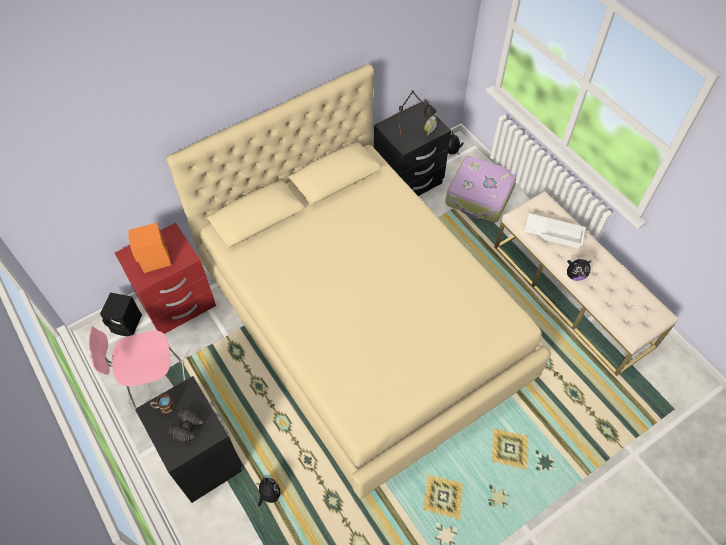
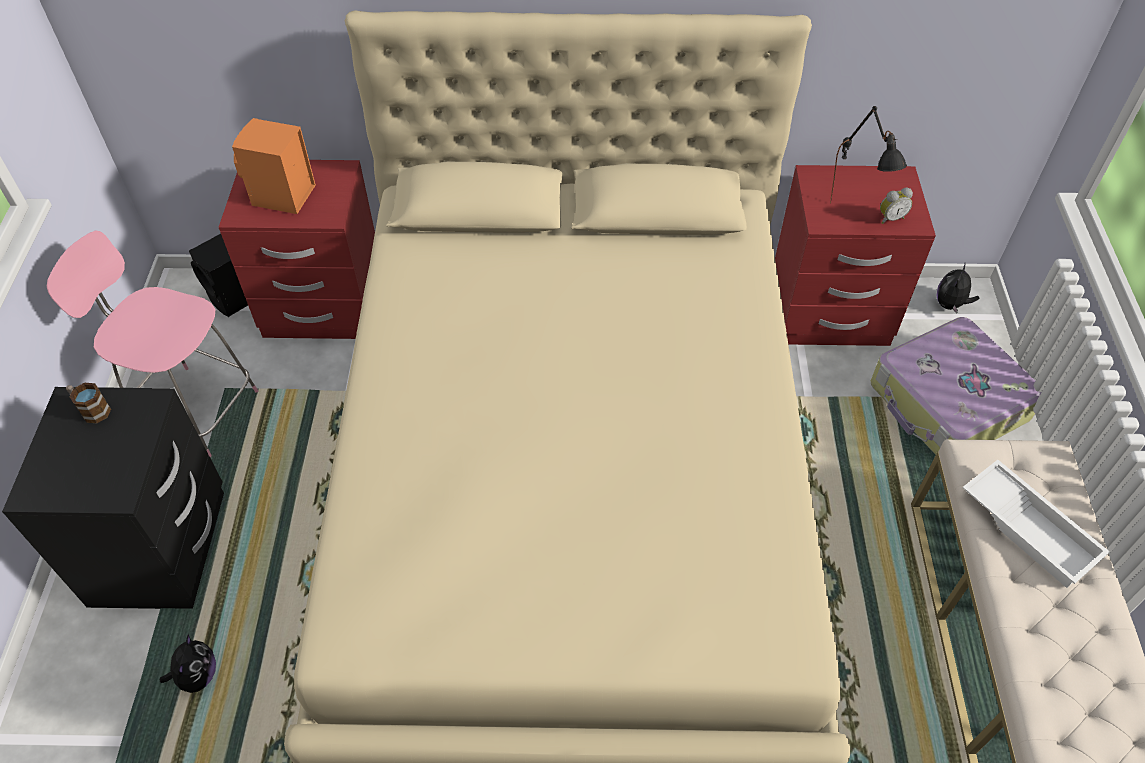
camera: 35 degrees right, 5 degrees down
(188, 427) = (93, 461): black binoculars -> none
(408, 182) = (828, 314): black nightstand -> red nightstand
(575, 275) = (1019, 636): plush toy -> none

